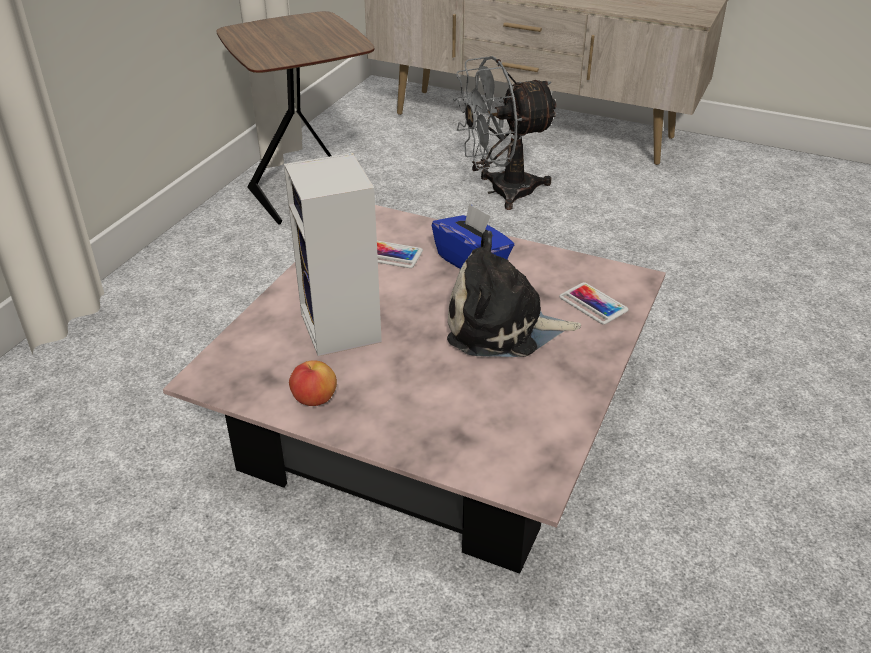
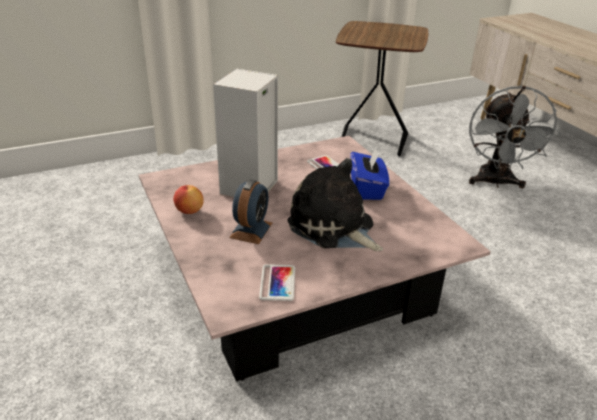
camera: 40 degrees right, 5 degrees down
(423, 380) = (251, 230): none -> alarm clock
(500, 192) = (496, 183): grey fan -> grey fan turned 105 degrees counterclockwise
(593, 304) = (409, 243): phone -> phone (277, 283)

